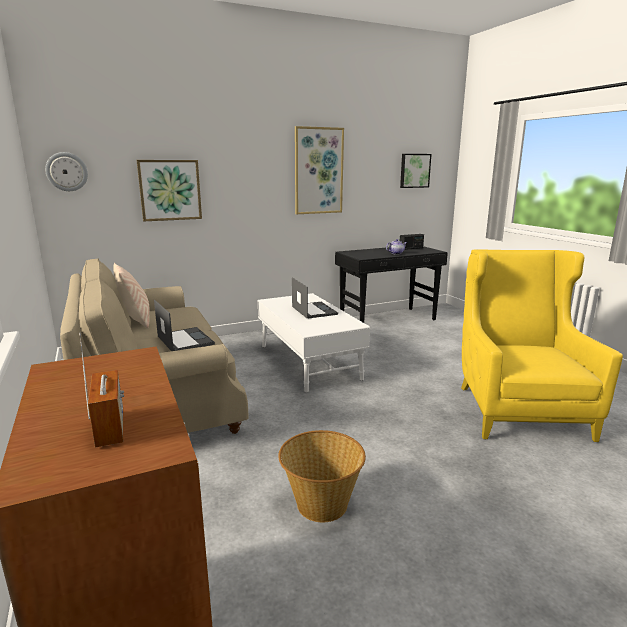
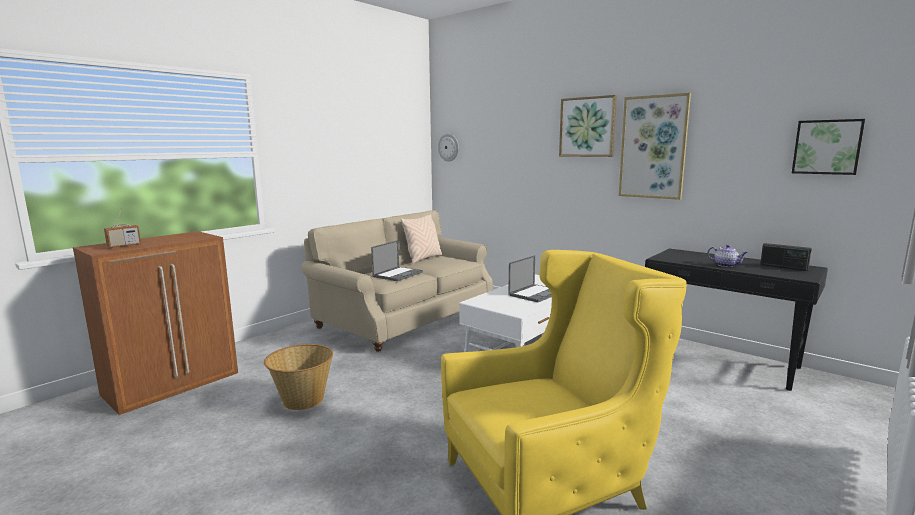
camera: 65 degrees right, 5 degrees down
(170, 190) = (507, 163): picture -> picture (587, 127)

